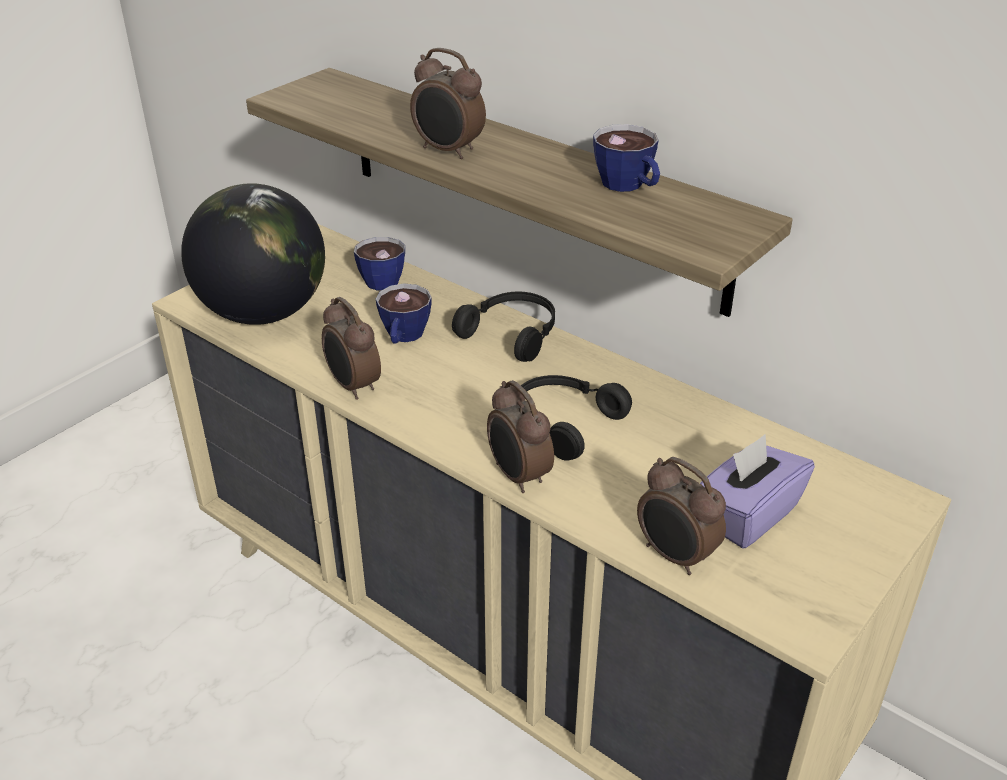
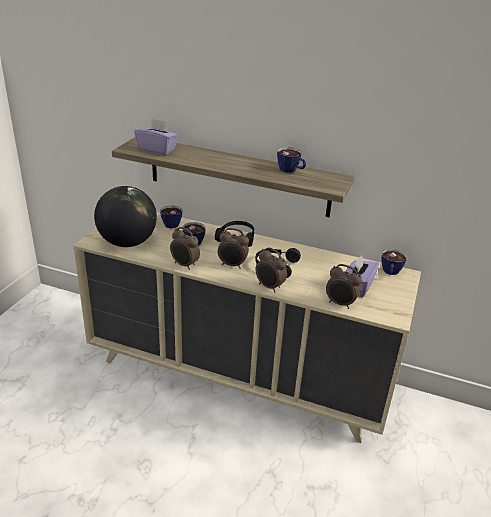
camera: 20 degrees left, 5 degrees down
(346, 105) = (157, 149): none -> purple tissue box
(448, 151) = (213, 164): alarm clock -> alarm clock (232, 265)
(859, 489) = (390, 273): none -> cup

